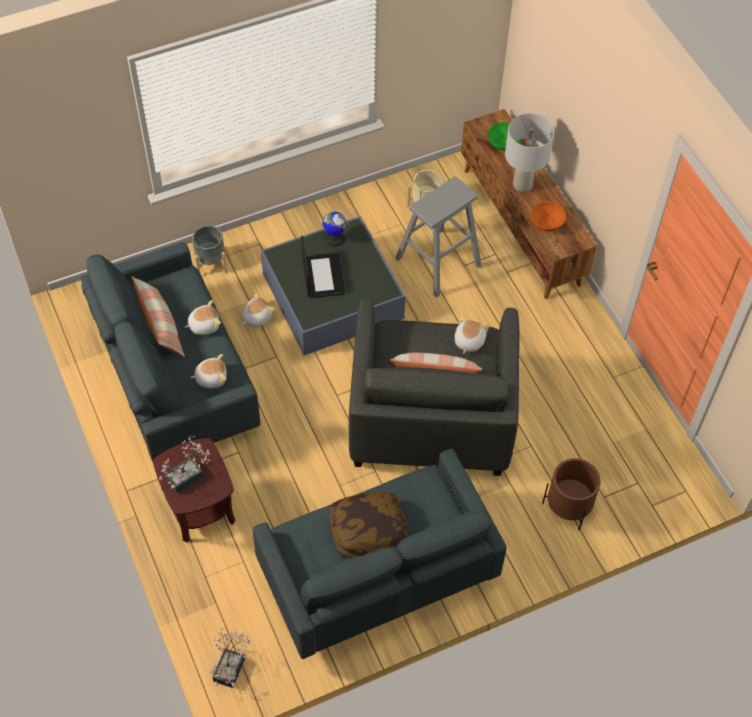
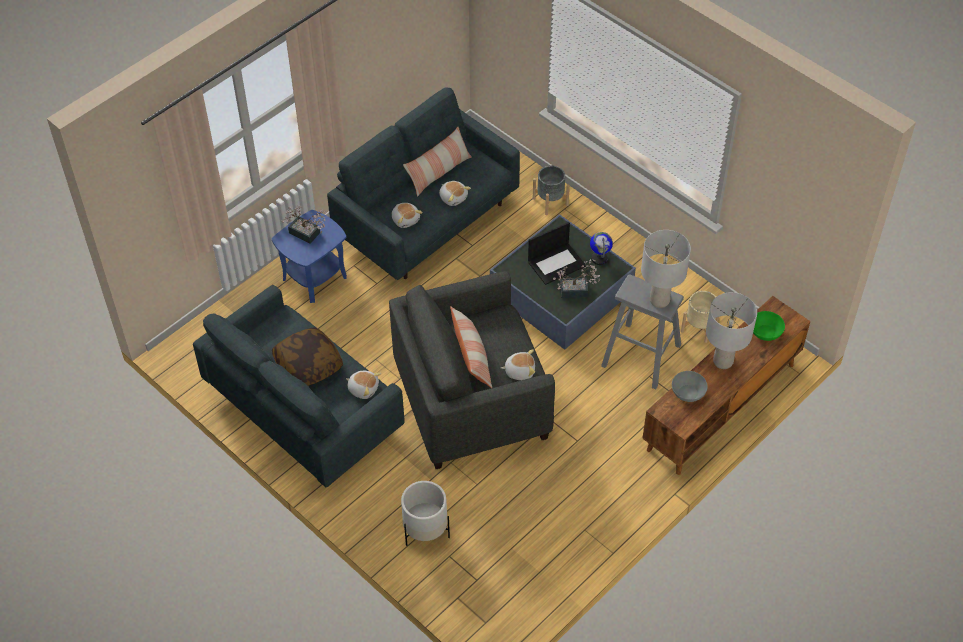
camera: 70 degrees right, 5 degrees down
(199, 509) = (314, 277): brown side table -> blue side table
(231, 666) = (190, 343): potted plant -> potted plant (577, 291)
(256, 317) = (512, 249): plush toy -> plush toy (363, 388)
(452, 195) = (659, 300): none -> grey table lamp
(547, 223) = (688, 393): orange bowl -> grey bowl
(568, 507) = (425, 530): brown planter -> white planter

